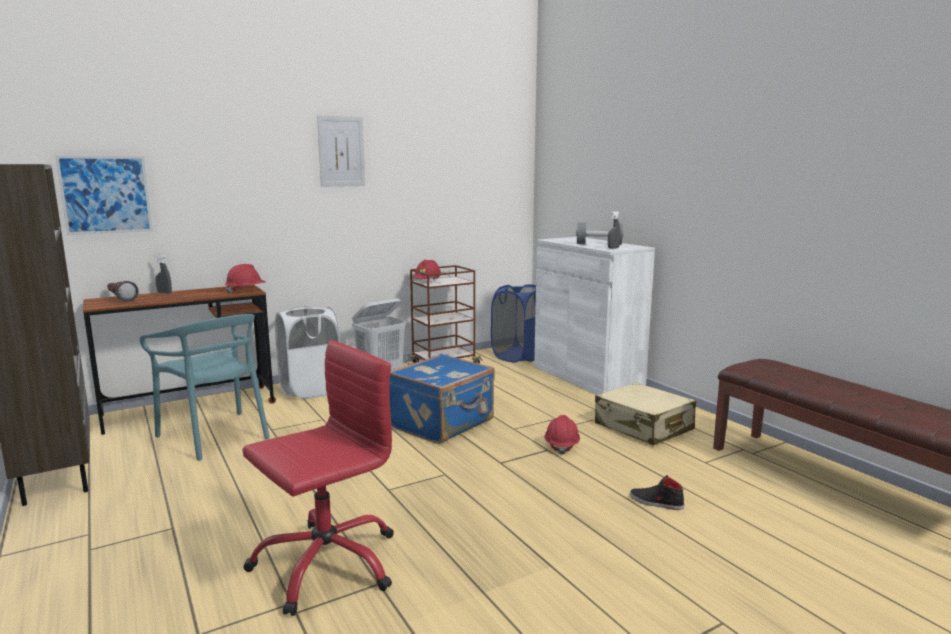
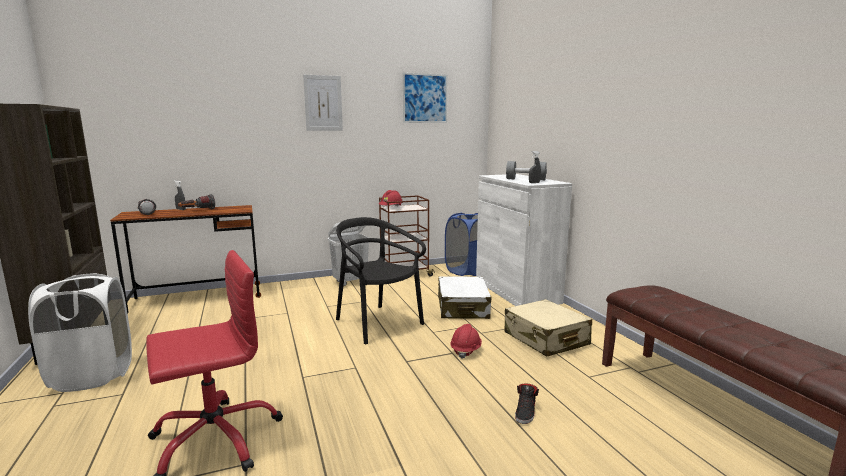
camera: 10 degrees right, 0 degrees up
(106, 195) = (138, 134): picture -> picture (425, 98)
(189, 294) = (197, 210): none -> flashlight
(215, 435) = (202, 320): turquoise chair -> none
(246, 291) = (239, 210): red hard hat -> none
(310, 390) = (292, 289): white laundry basket -> white laundry basket (93, 375)
(443, 424) = (377, 323): blue suitcase -> black chair
(534, 399) = (463, 308): none -> white suitcase
(656, 502) = (526, 412): black shoe -> black shoe turned 105 degrees counterclockwise

